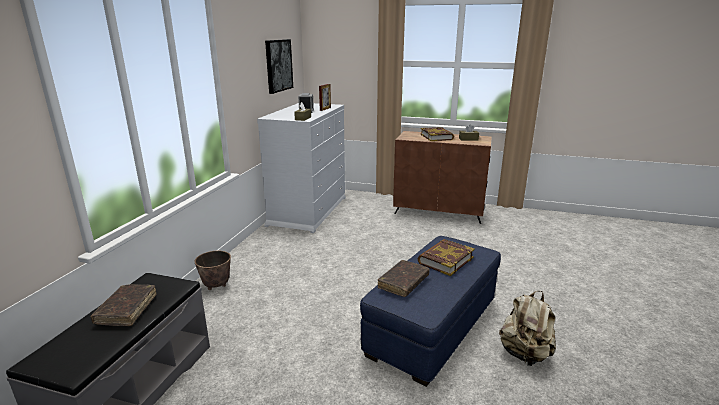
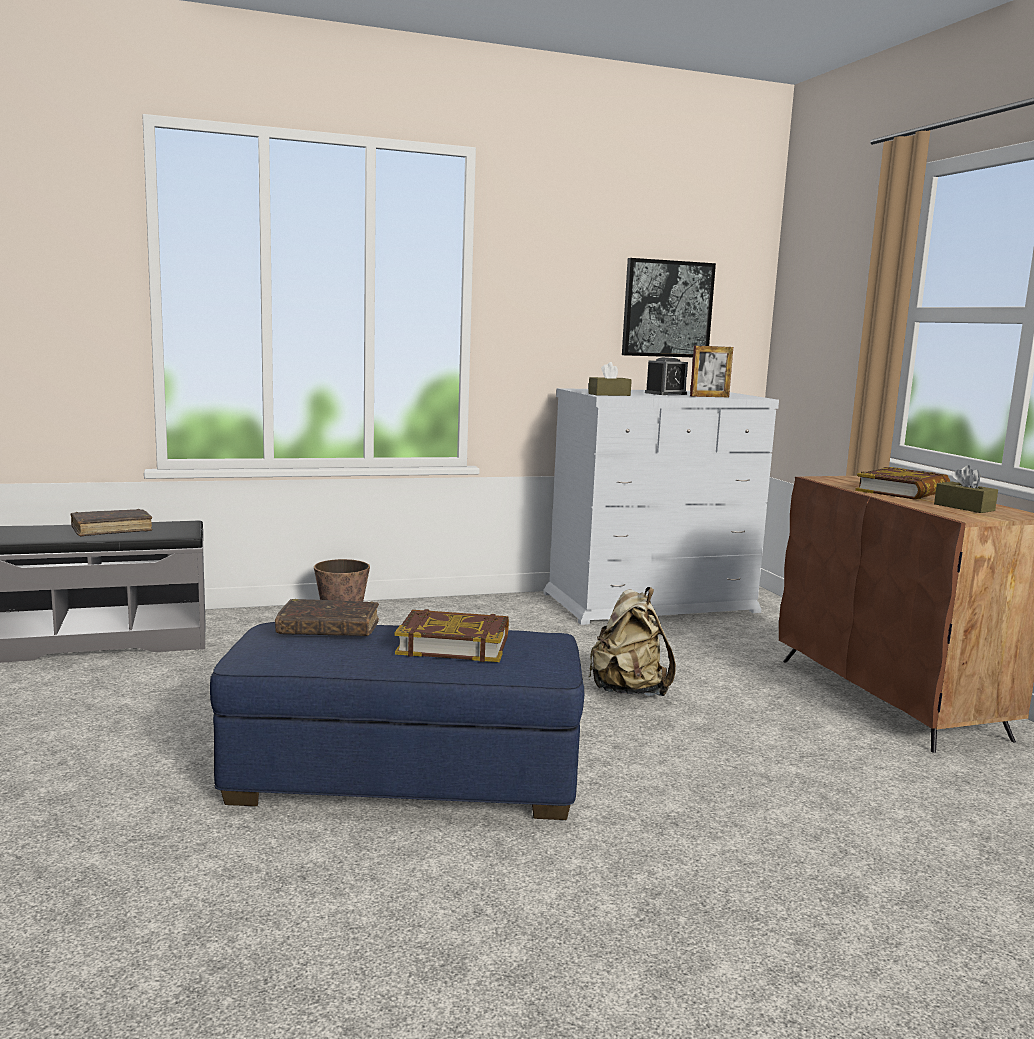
camera: 55 degrees right, 10 degrees down
(525, 354) = (411, 890): beige backpack -> beige backpack (628, 691)

